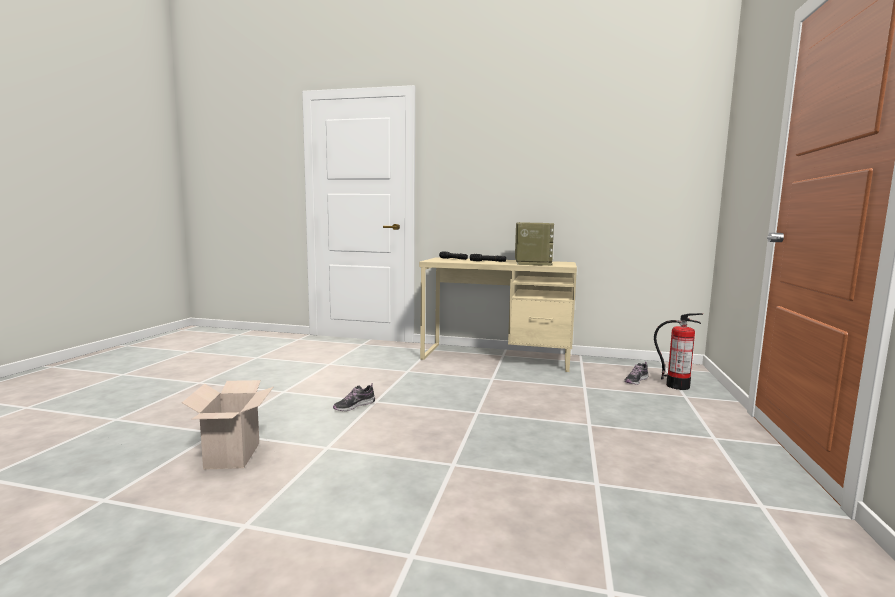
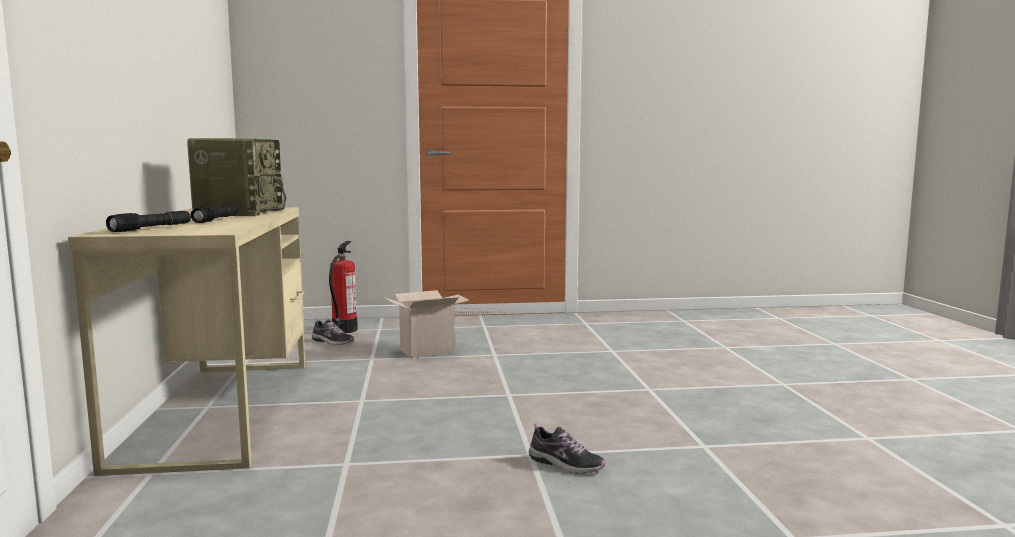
camera: 110 degrees left, 0 degrees up
(234, 456) = (811, 491): cardboard box -> cardboard box (428, 350)
(532, 263) = (239, 212): radio -> radio turned 105 degrees clockwise

